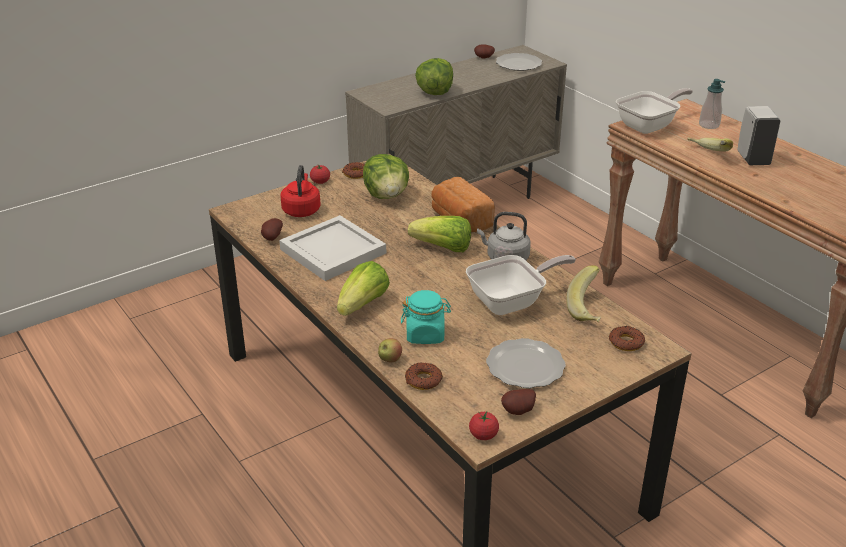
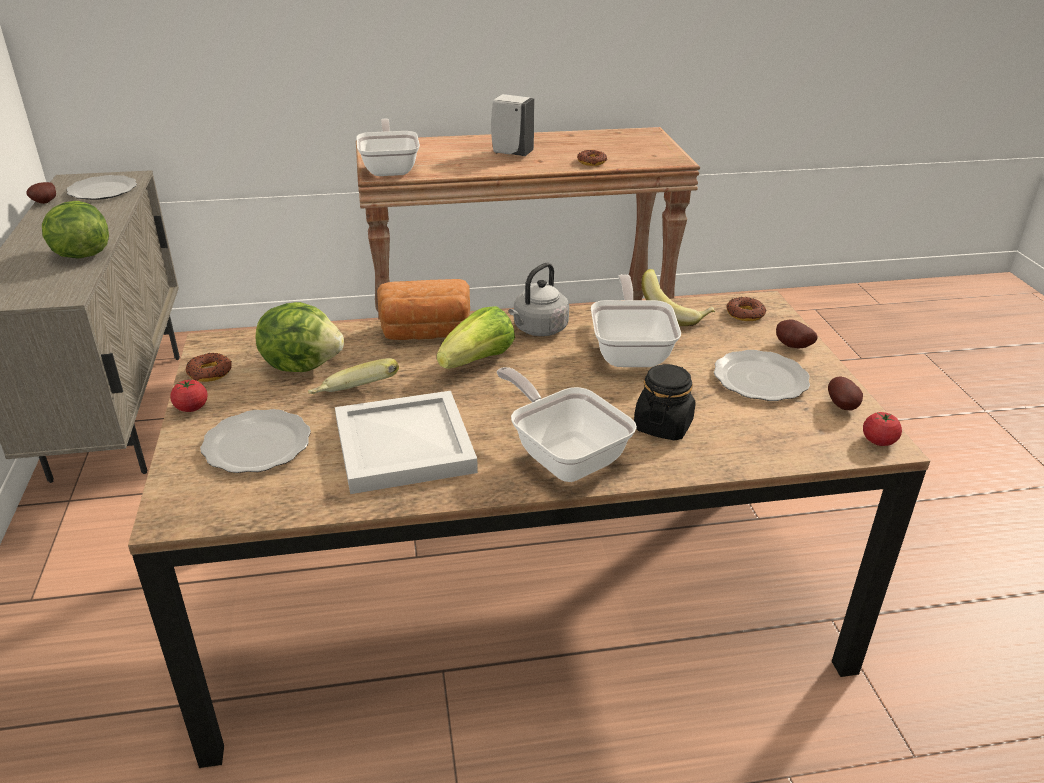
camera: 65 degrees left, 0 degrees up
(271, 238) = (306, 494): potato -> potato (792, 347)
(301, 210) = (255, 445): red kettle -> plate
(363, 305) = (563, 455): lettuce -> frying pan
(390, 360) = (704, 467): apple -> none
(423, 380) = (759, 453): donut -> donut (591, 162)
(425, 334) = (663, 425): turquoise jar -> black jar
(707, 154) = (480, 165): banana -> banana (355, 398)
(709, 125) = (424, 148): soap dispenser -> none

